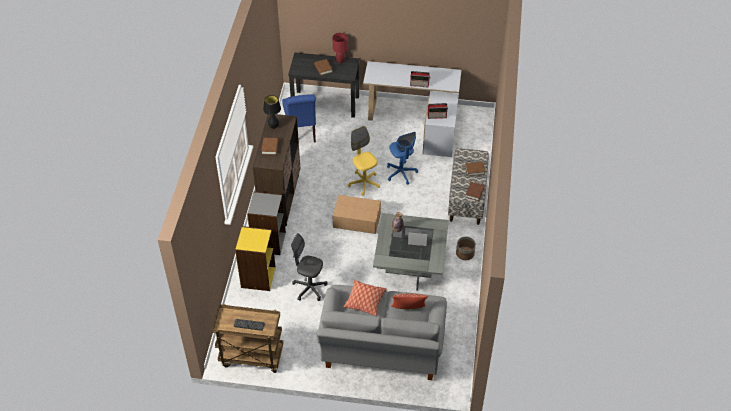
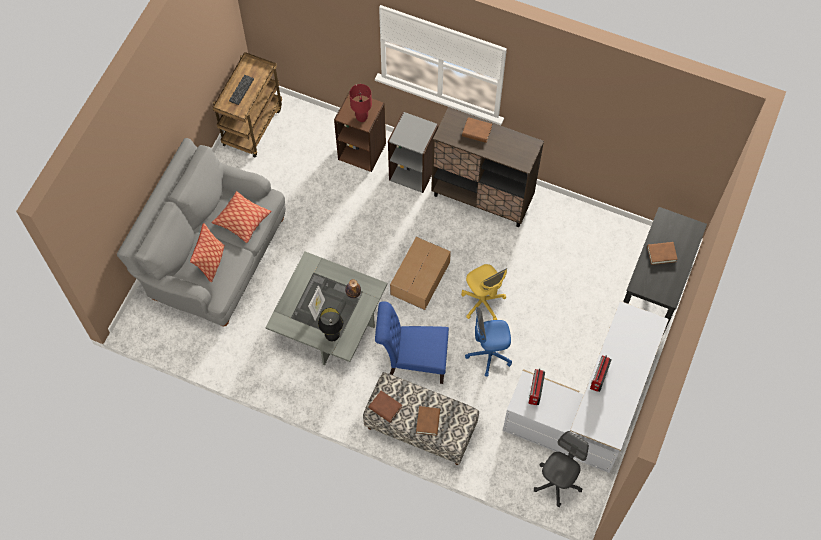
camera: 105 degrees right, 15 degrees up
(257, 277) = (362, 151): yellow bookcase -> brown bookcase
(273, 127) = (515, 142): black table lamp -> black table lamp (332, 337)
(301, 133) = (599, 246): blue chair -> blue chair (412, 362)
(309, 288) = (327, 201): grey office chair -> grey office chair (557, 483)
(340, 61) = (675, 280): red table lamp -> red table lamp (361, 117)
(364, 183) = (483, 302): yellow office chair -> yellow office chair turned 75 degrees clockwise
(465, 253) = (324, 394): planter -> none

